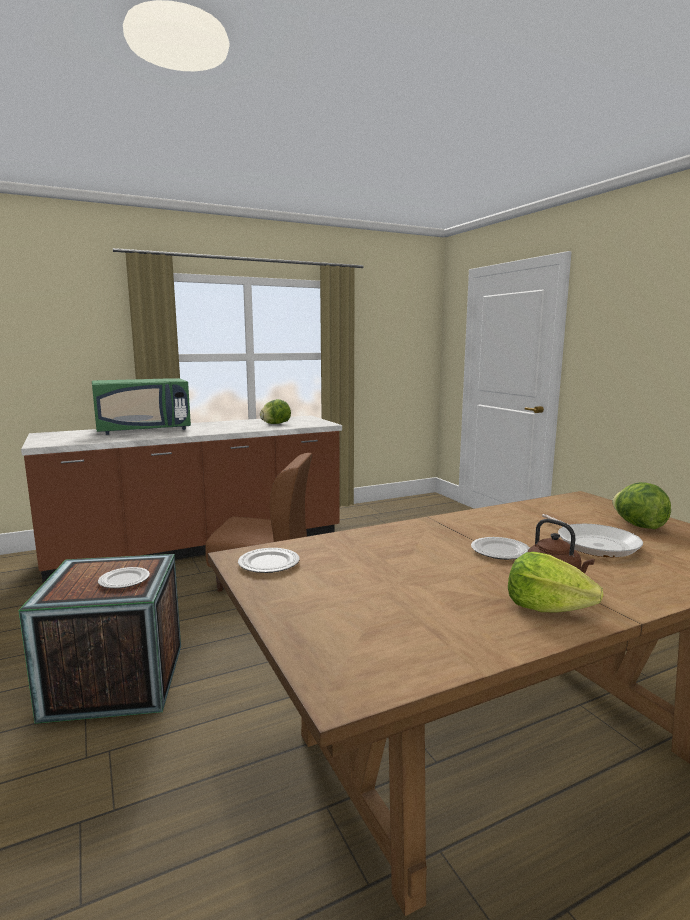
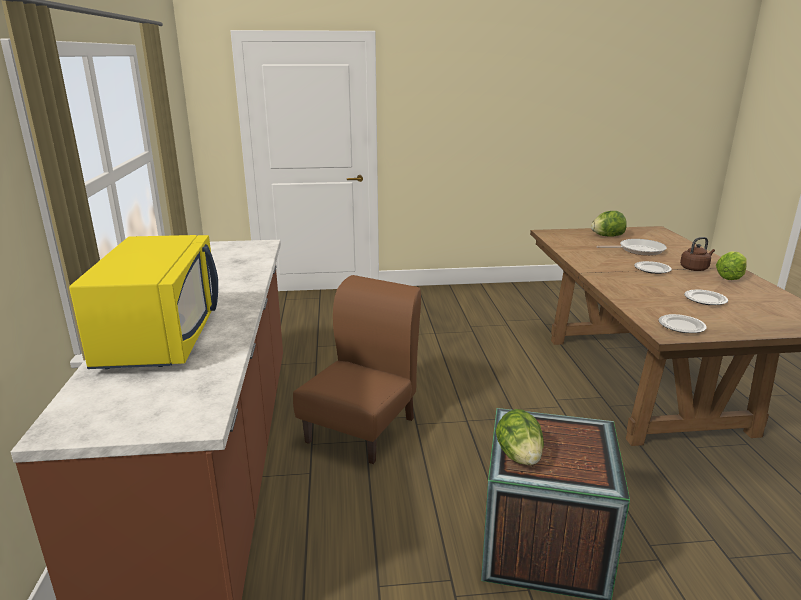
camera: 70 degrees left, 10 degrees up
(124, 580) = (563, 436): plate -> plate (704, 299)
(144, 430) = (160, 338): green microwave -> yellow microwave
(275, 424) = (226, 263): lettuce -> lettuce (519, 456)

